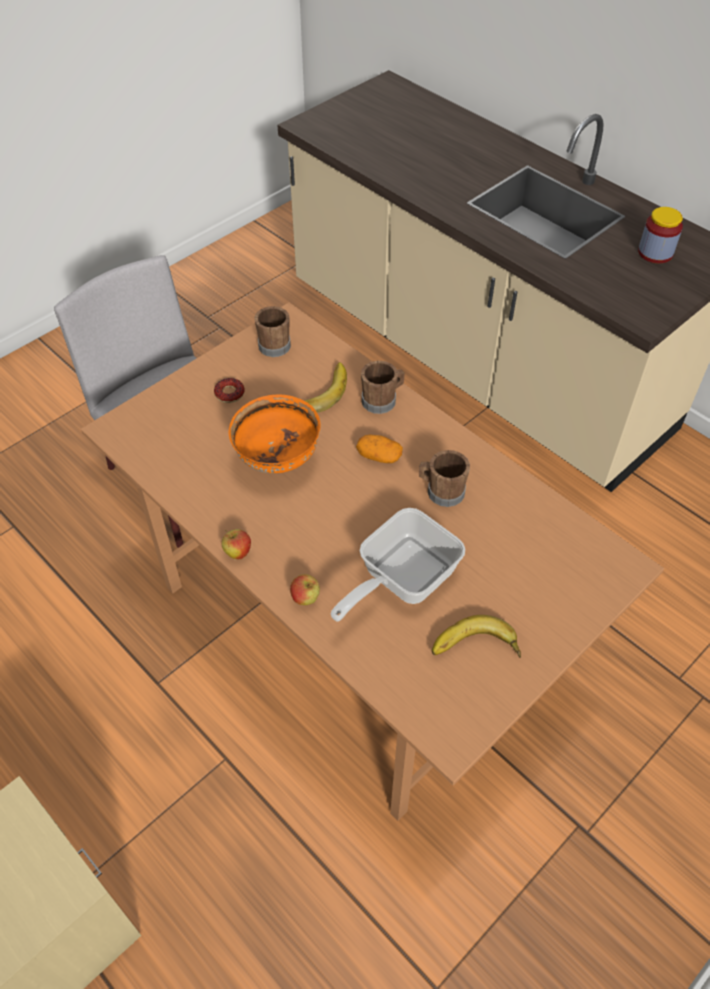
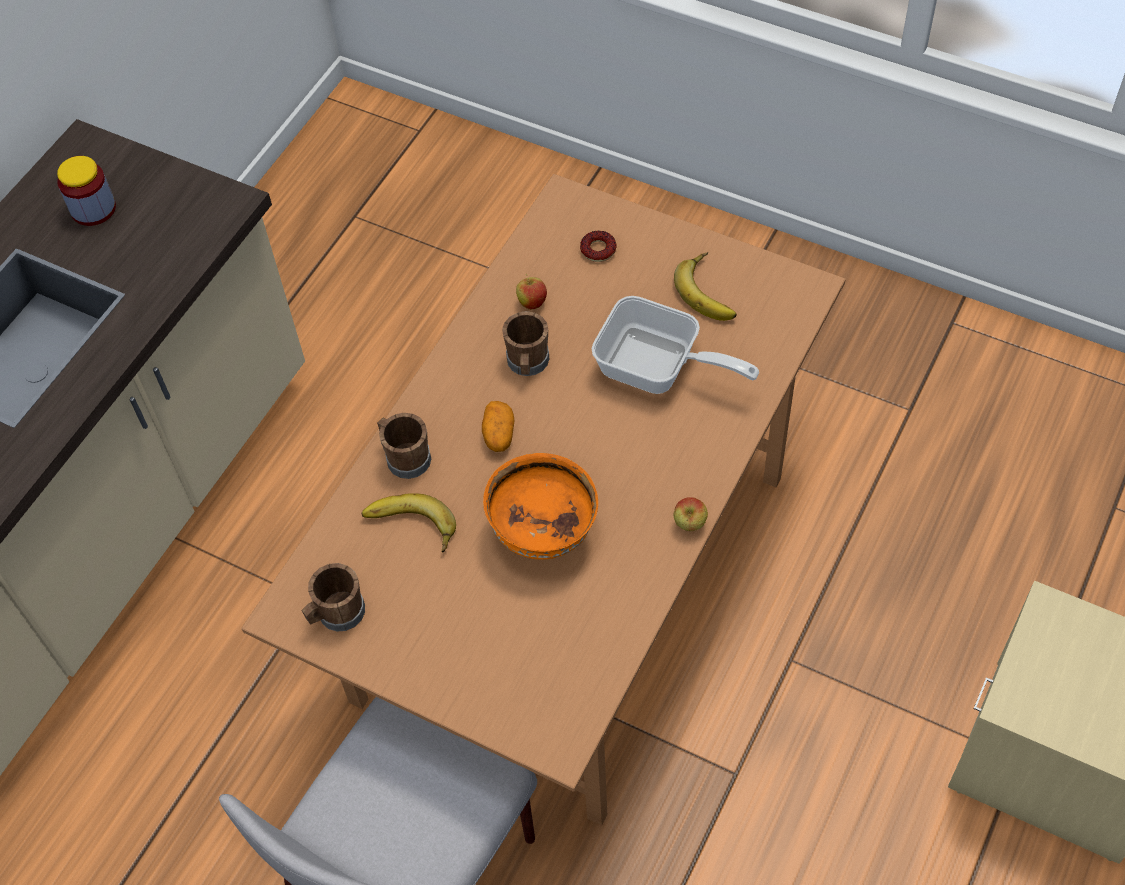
camera: 105 degrees left, 5 degrees up
(229, 393) = (449, 630): donut -> donut (598, 250)
(305, 599) = (718, 441): apple -> apple (532, 302)

